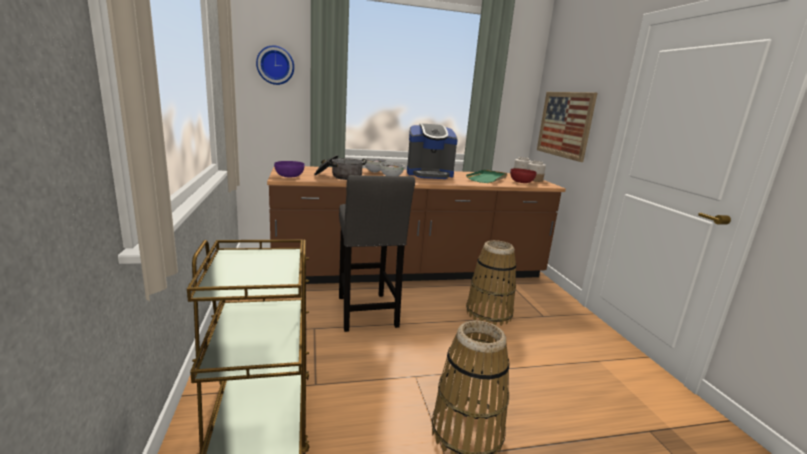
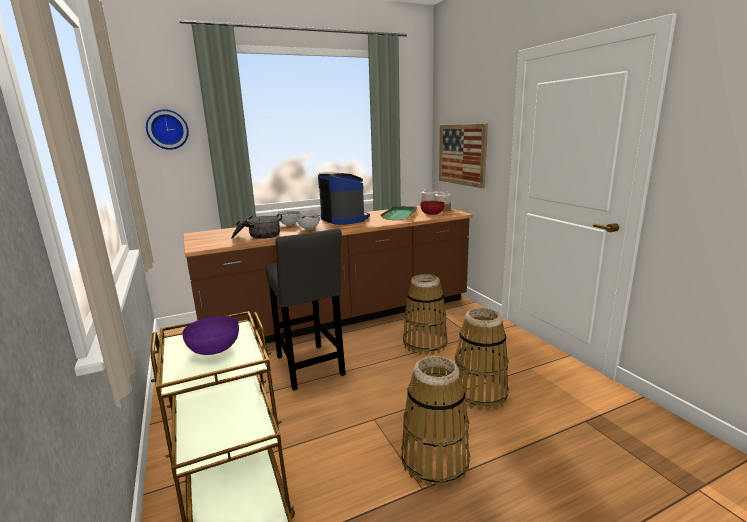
camera: 10 degrees left, 0 degrees up
(289, 176) = (206, 244): purple bowl -> purple bowl (214, 348)
(429, 174) = (344, 219): coffee machine -> coffee machine turned 105 degrees counterclockwise
(534, 375) = (479, 393): none -> basket

